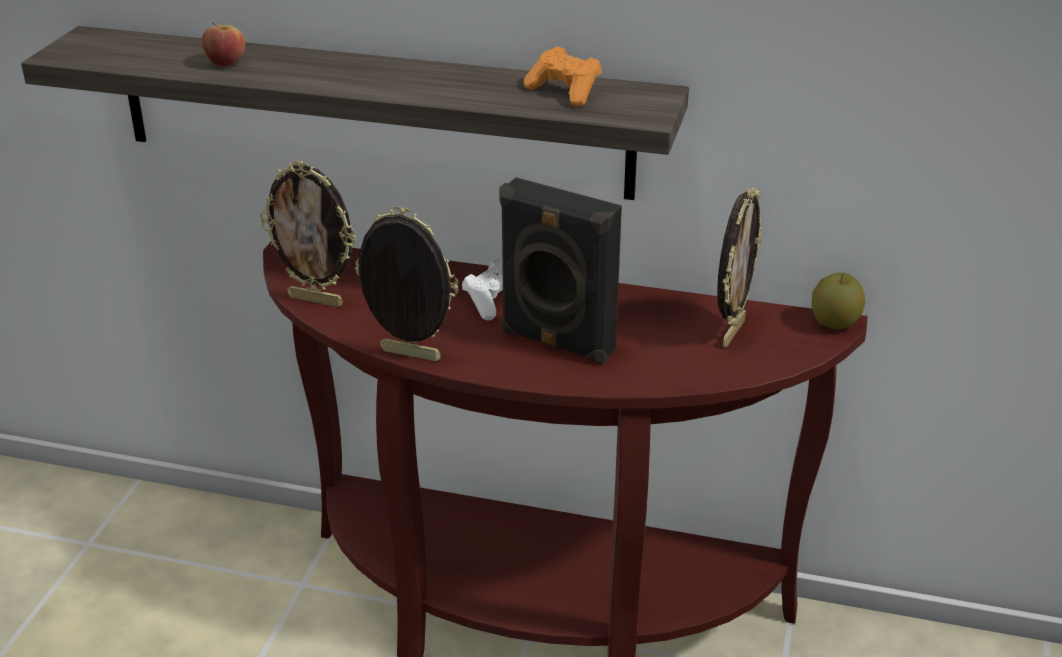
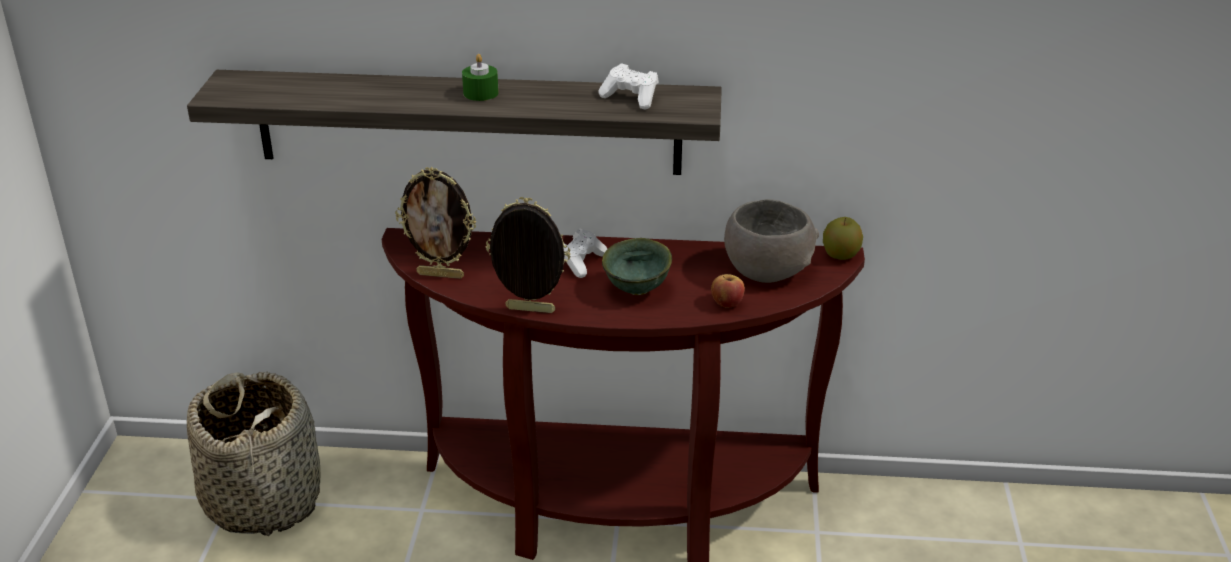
camera: 10 degrees left, 0 degrees up
(125, 549) = (263, 500): none -> basket
(225, 63) = (355, 93): apple -> apple (727, 303)
(377, 73) = (481, 93): none -> green candle
(556, 343) = (638, 290): black speaker -> green bowl
(565, 92) = (631, 98): orange game controller -> white game controller
(731, 332) = (767, 269): picture frame -> grey bowl

